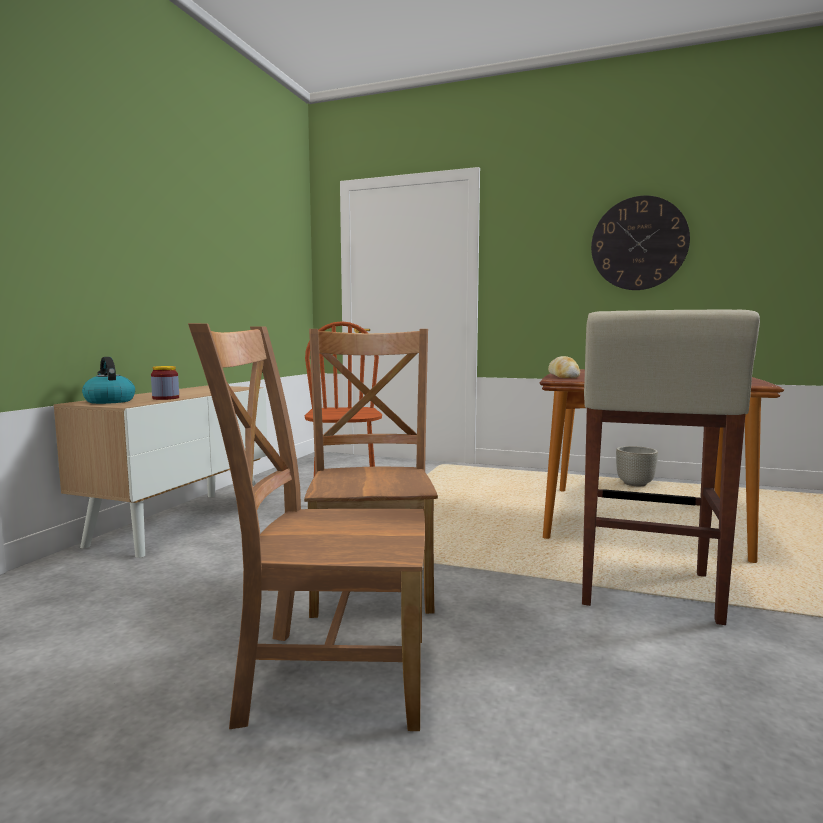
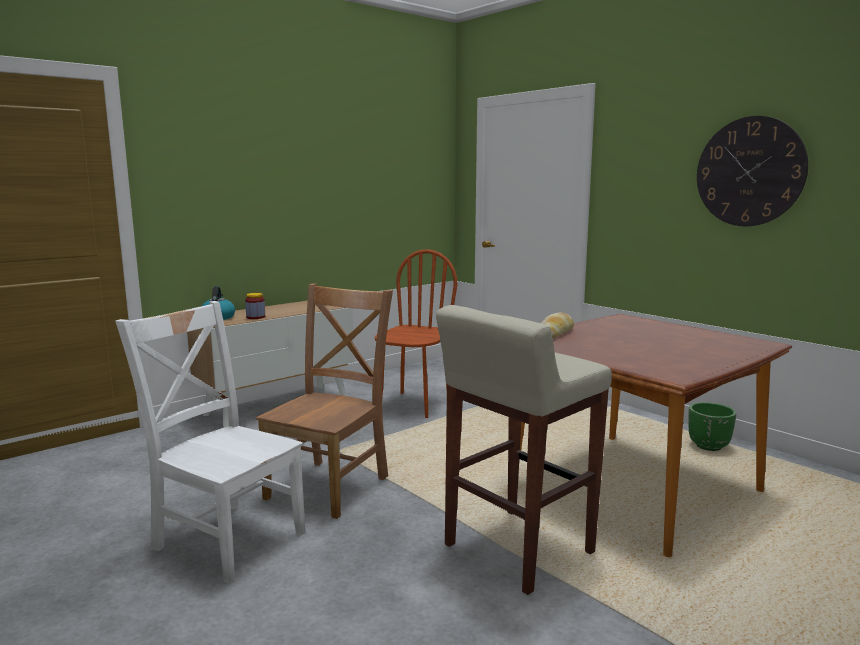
camera: 30 degrees right, 5 degrees up
(328, 676) = (226, 538): brown chair -> white chair
(635, 484) = (709, 447): grey planter -> green planter

